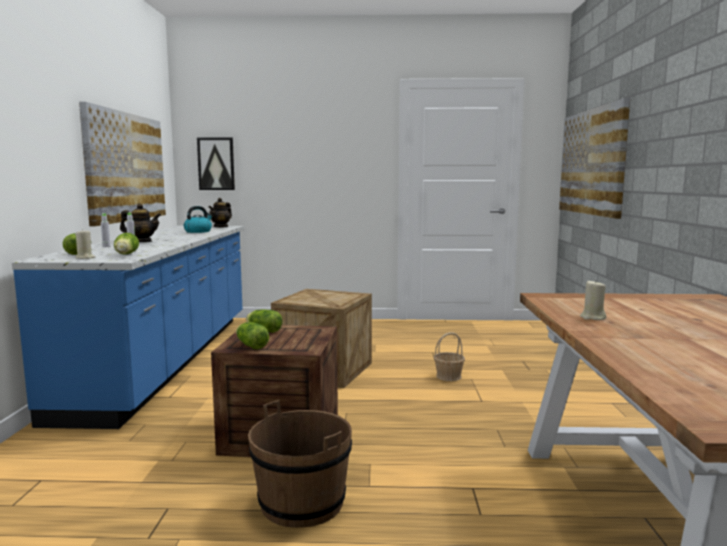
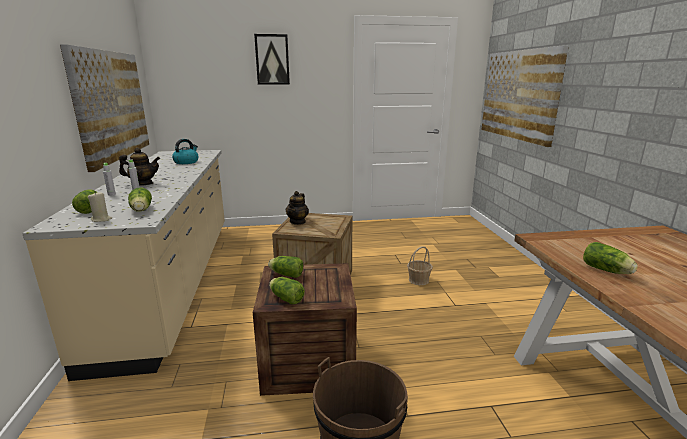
camera: 10 degrees left, 10 degrees up
(168, 359) = (174, 281): blue counter -> beige counter
(216, 164) = (190, 93): picture -> picture (272, 59)
(221, 226) = (202, 152): teapot -> teapot (298, 222)
(592, 317) = (607, 271): beige candle -> lettuce

